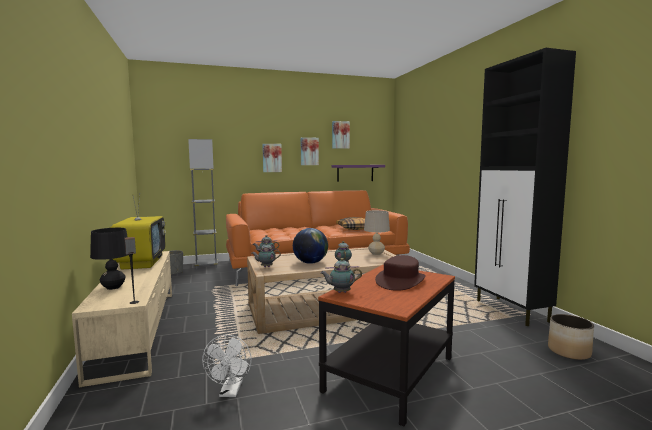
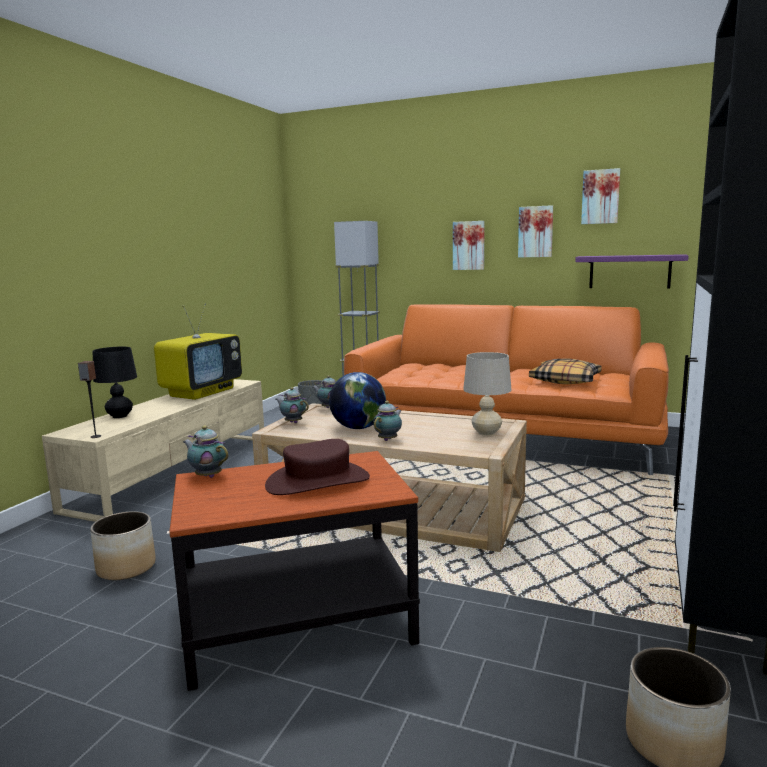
camera: 40 degrees right, 5 degrees up
(230, 392) = (127, 567): white fan -> planter

